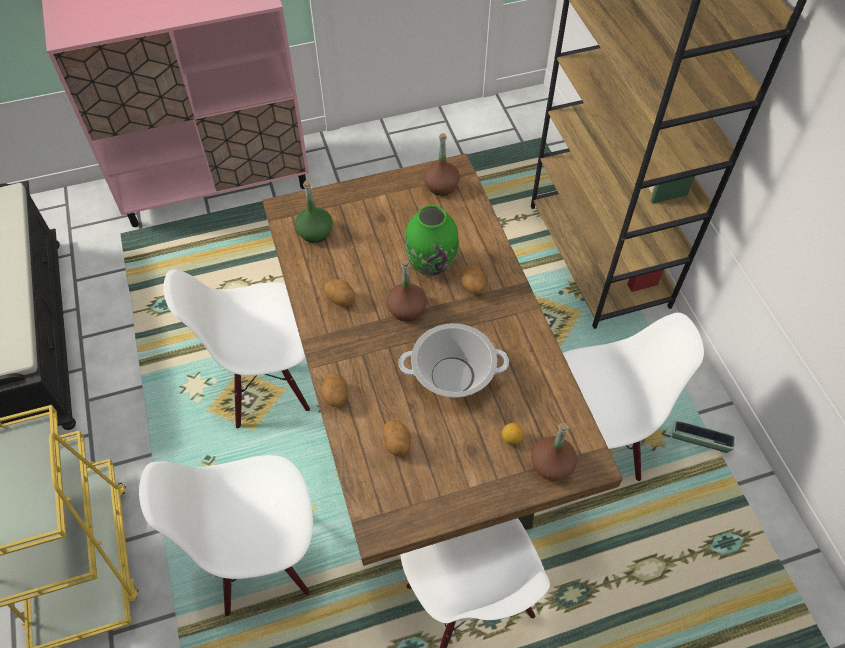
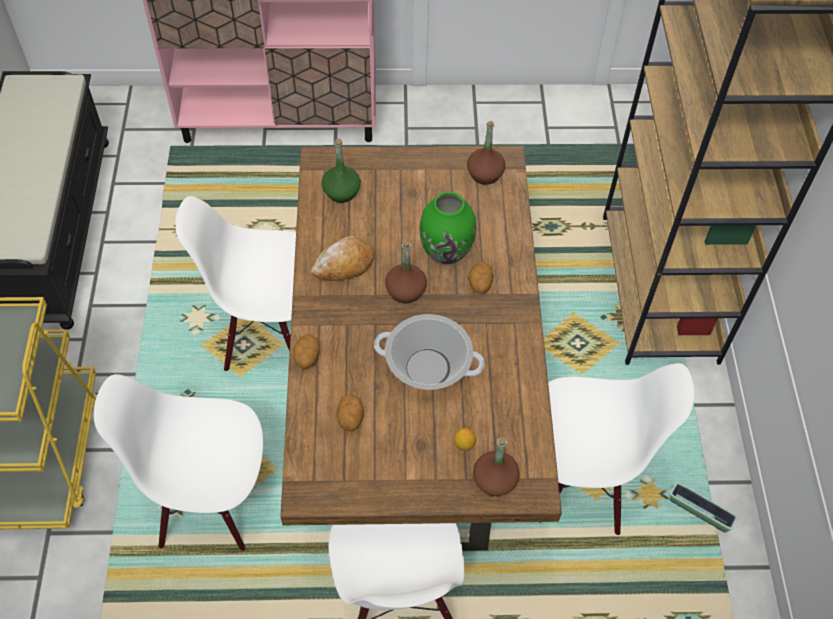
camera: 15 degrees right, 0 degrees up
(341, 299) = (344, 265): potato -> bread

